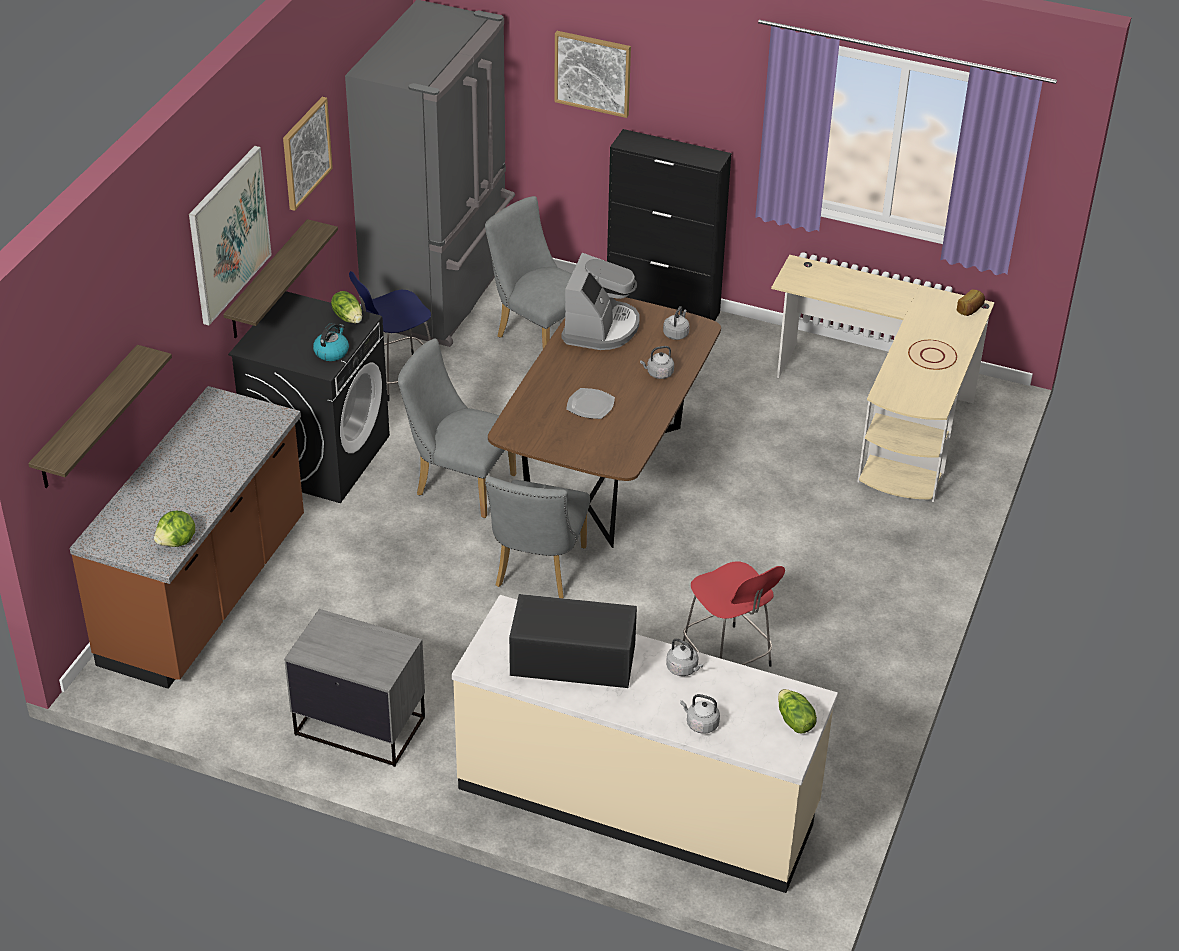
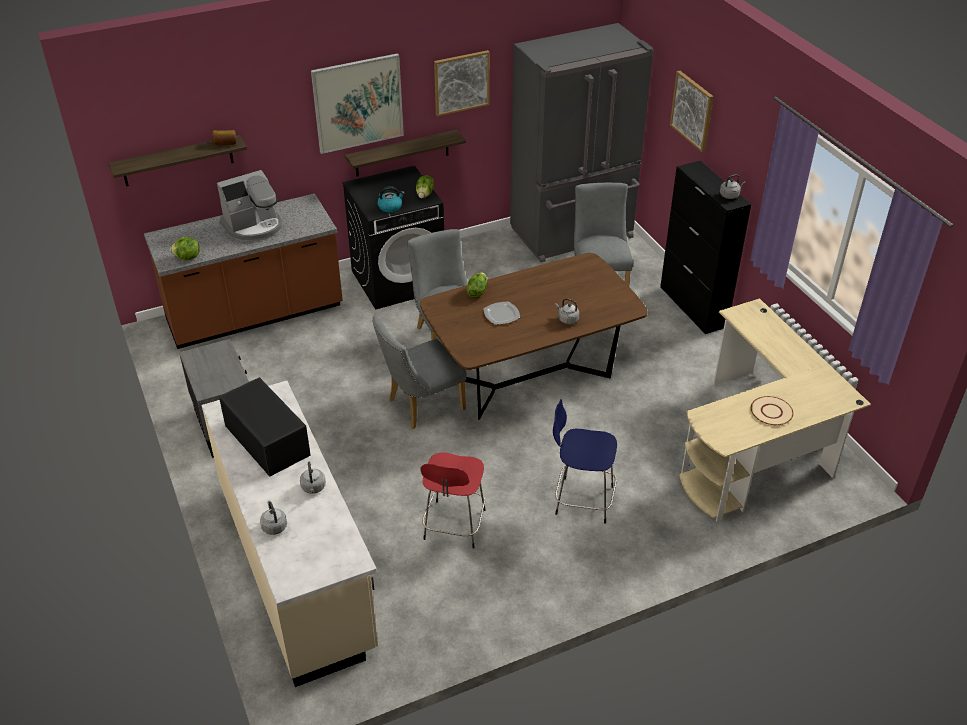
camera: 45 degrees right, 0 degrees up
(397, 378) = (491, 263): blue stool -> blue stool (581, 499)
(600, 328) = (570, 276): coffee machine -> coffee machine (253, 226)
(676, 333) = (611, 303): grey kettle -> grey kettle (730, 195)
(794, 721) = (325, 565): lettuce -> lettuce (477, 292)
(970, 309) = (843, 398): bread -> bread (225, 143)

